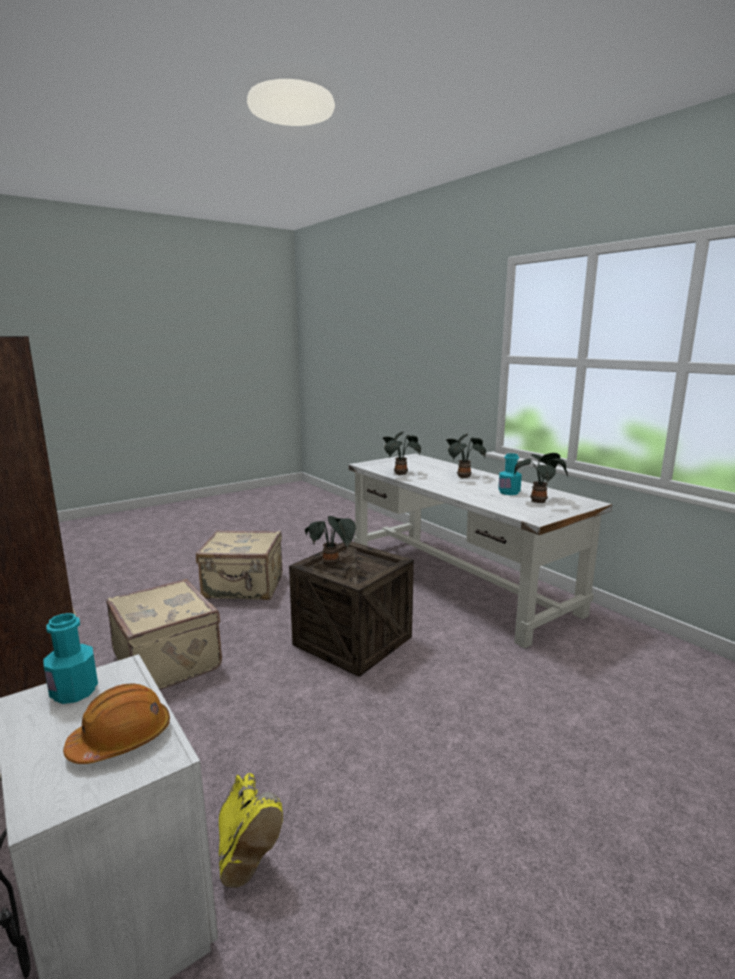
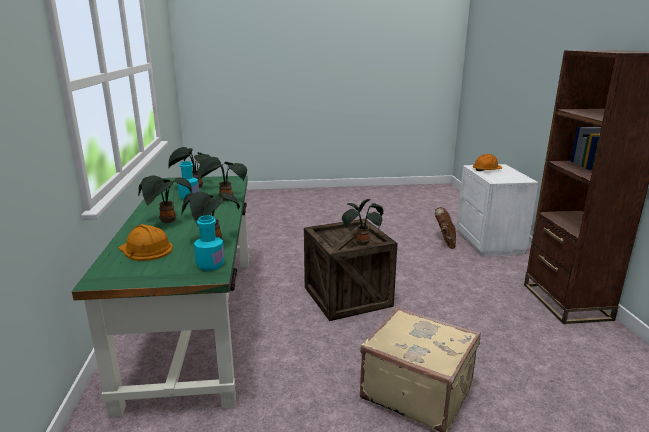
camera: 150 degrees left, 5 degrees up
(74, 691) = (509, 179): turquoise bottle -> turquoise bottle (210, 265)
(169, 660) = (493, 321): beige suitcase -> none
(245, 853) = (445, 241): yellow boot -> brown boot
(428, 465) = (145, 249): none -> orange hard hat
(459, 582) = (196, 320): white desk -> green desk
(472, 496) = (224, 199): none -> potted plant

